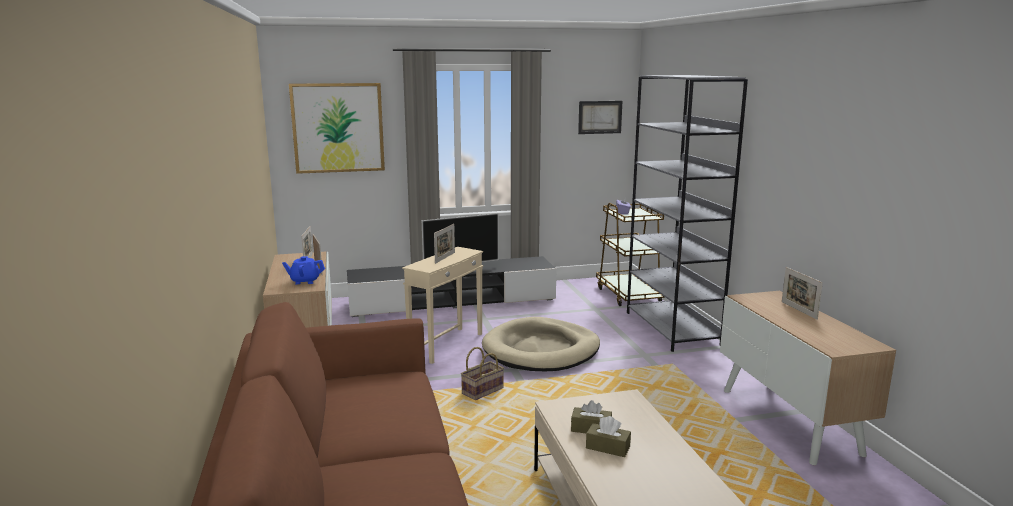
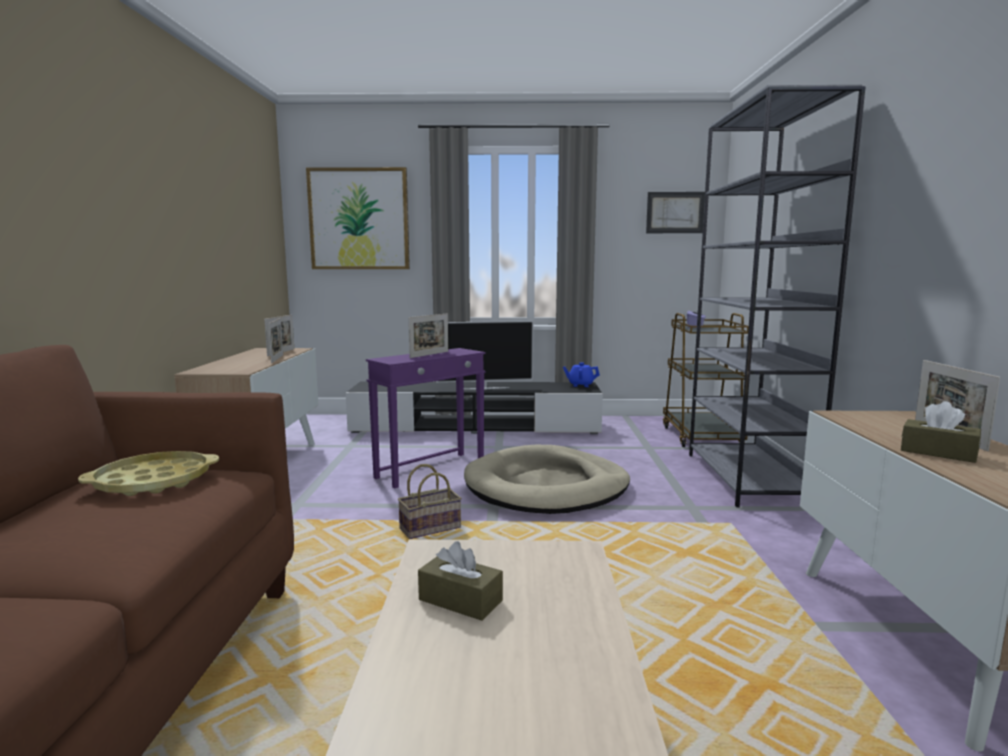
camera: 15 degrees right, 5 degrees down
(305, 281) = (243, 366): blue teapot -> blue teapot (580, 385)
(374, 386) = (153, 482): none -> yellow tray
(447, 345) = (431, 470): beige side table -> purple side table
(608, 447) = (460, 644): brown tissue box -> brown tissue box (938, 452)

